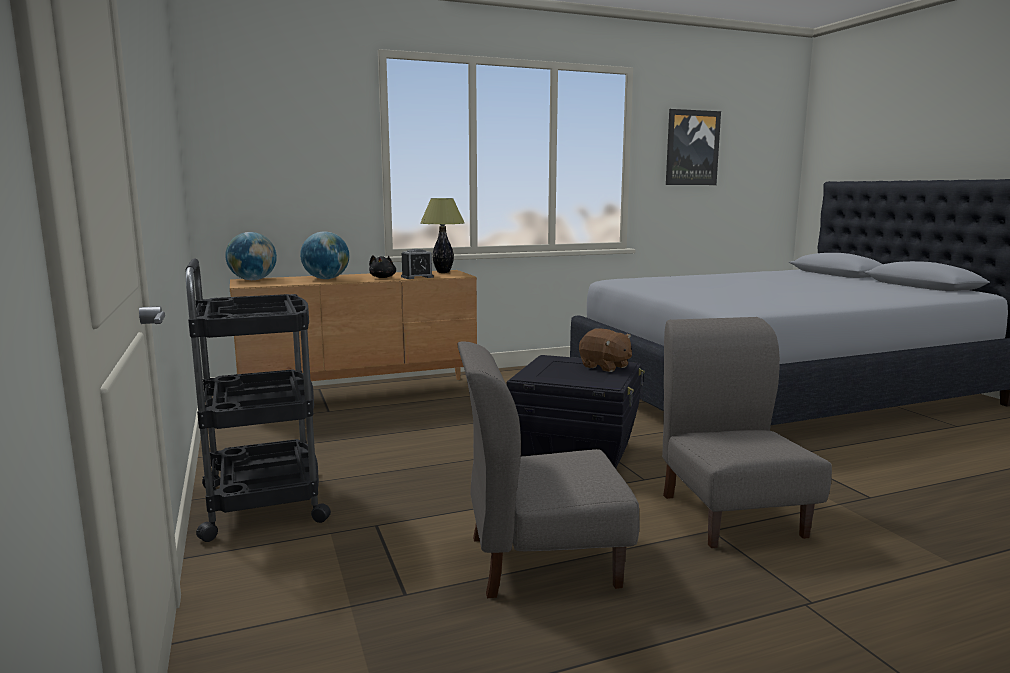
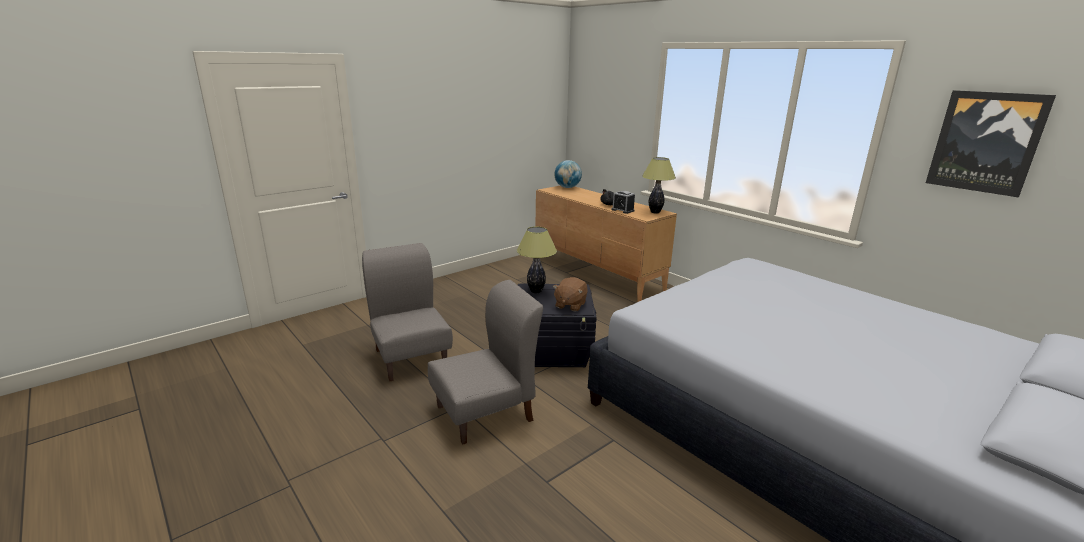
camera: 70 degrees right, 10 degrees up
(265, 503) = (445, 288): black cart -> none
(326, 279) = (589, 197): globe -> none
(548, 374) = (536, 291): none -> table lamp

